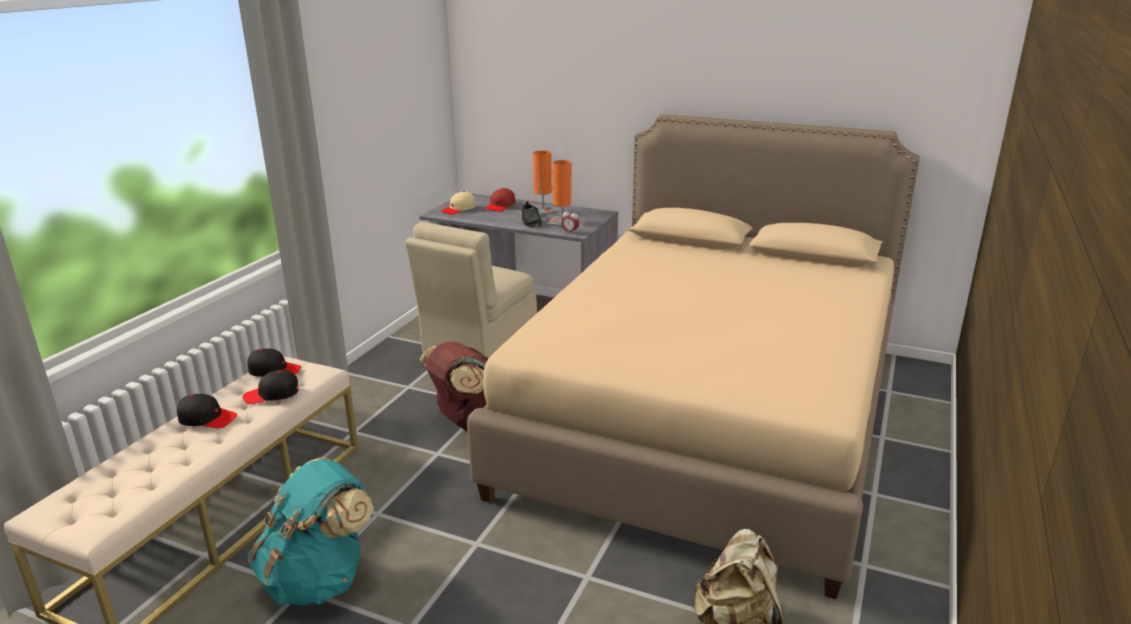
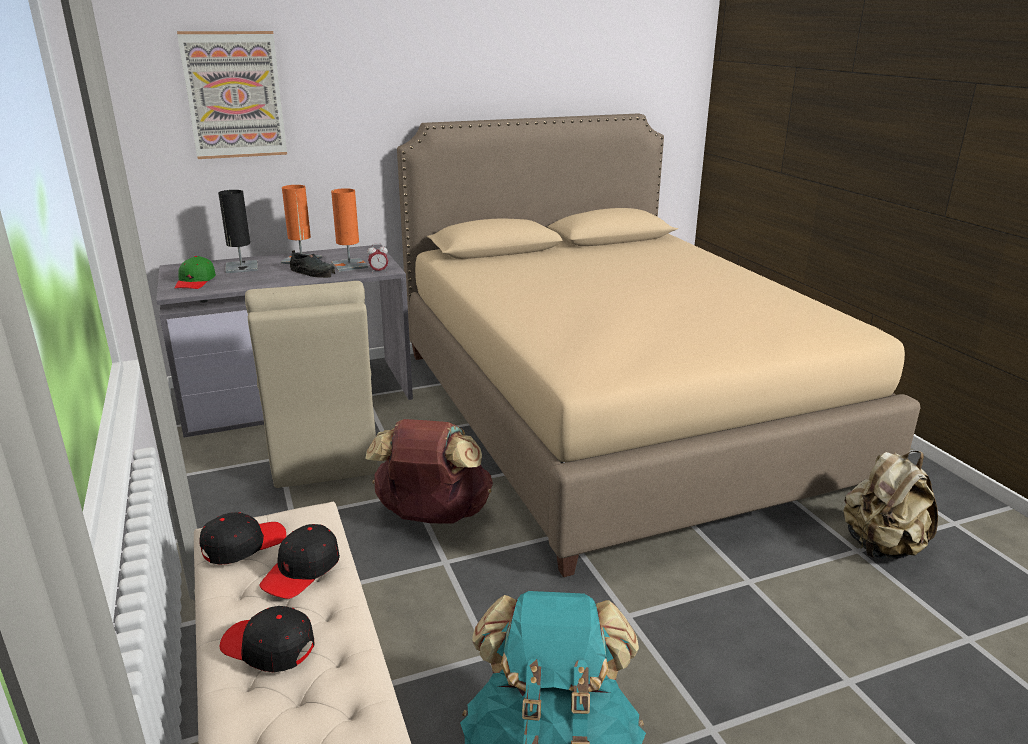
camera: 45 degrees left, 0 degrees up
(207, 418) = (268, 647): black cap -> black cap turned 120 degrees counterclockwise
(459, 209) = (195, 281): beige cap -> green cap
(500, 206) = (241, 267): red cap -> black table lamp
(525, 77) = (234, 95): none -> picture

